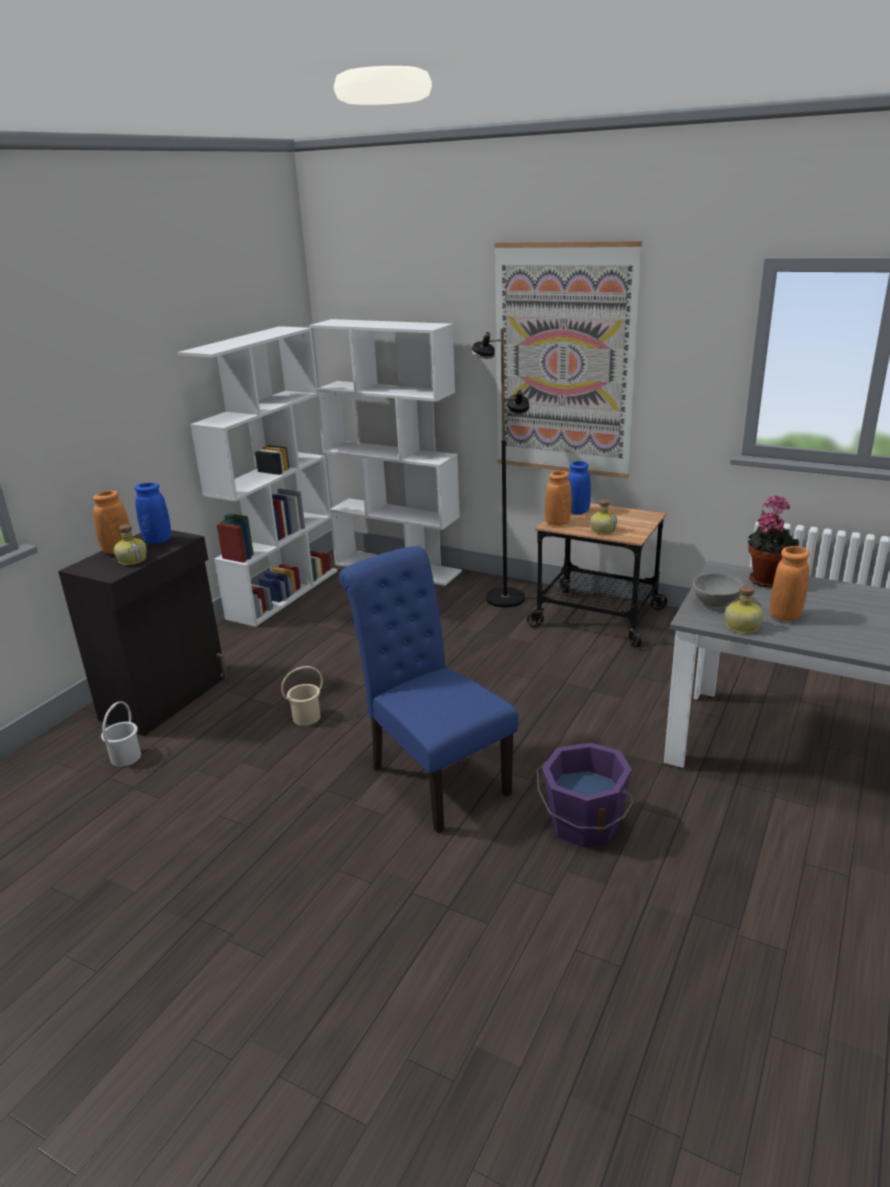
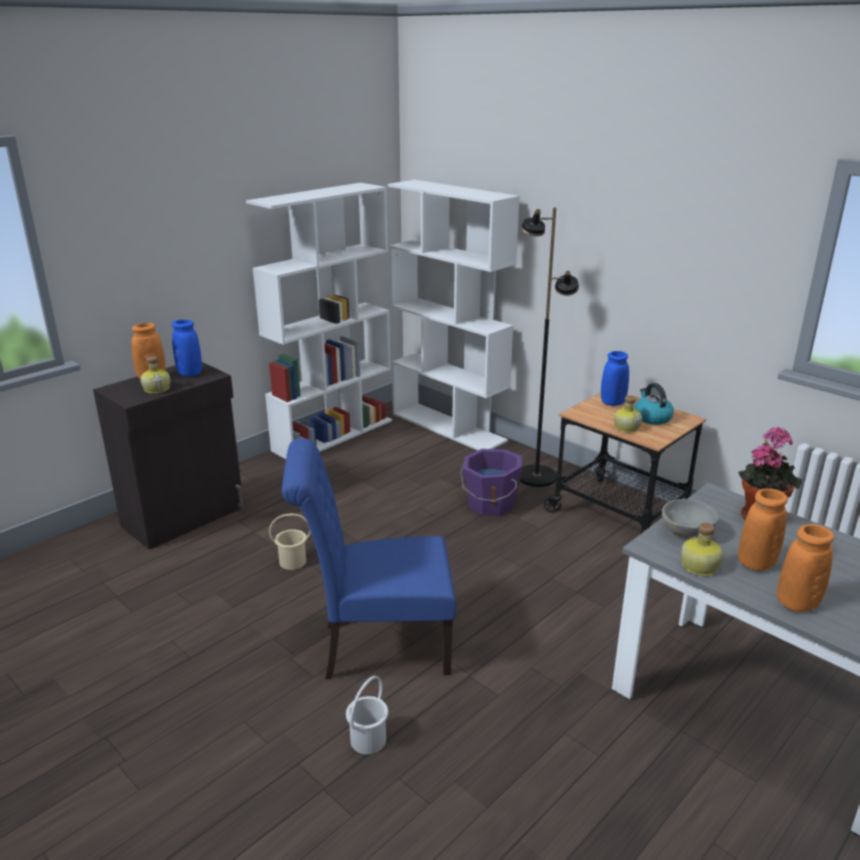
camera: 15 degrees right, 0 degrees up
(126, 757) = (125, 566): white bucket -> white bucket (369, 740)
(433, 776) = (376, 647): blue chair -> blue chair turned 75 degrees counterclockwise
(557, 523) = (585, 412): orange vase -> orange vase (797, 603)
(563, 362) = (621, 247): picture -> none
(583, 825) = (496, 736): purple bucket -> purple bucket (490, 504)
(619, 519) = (651, 418): none -> kettle

